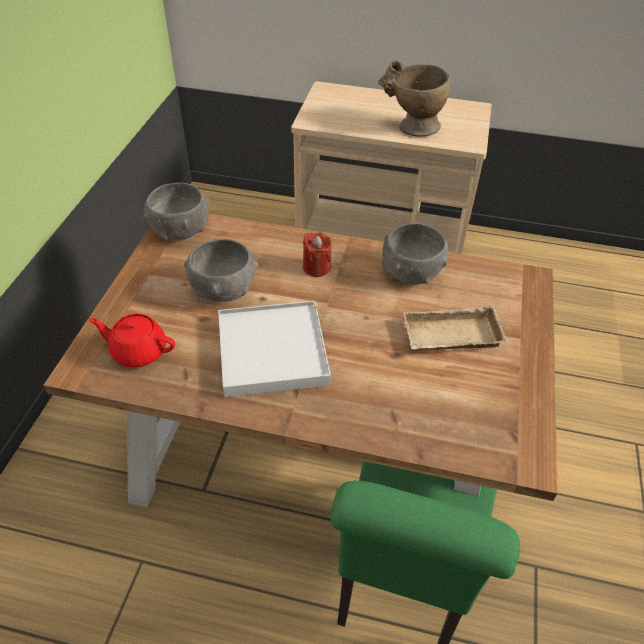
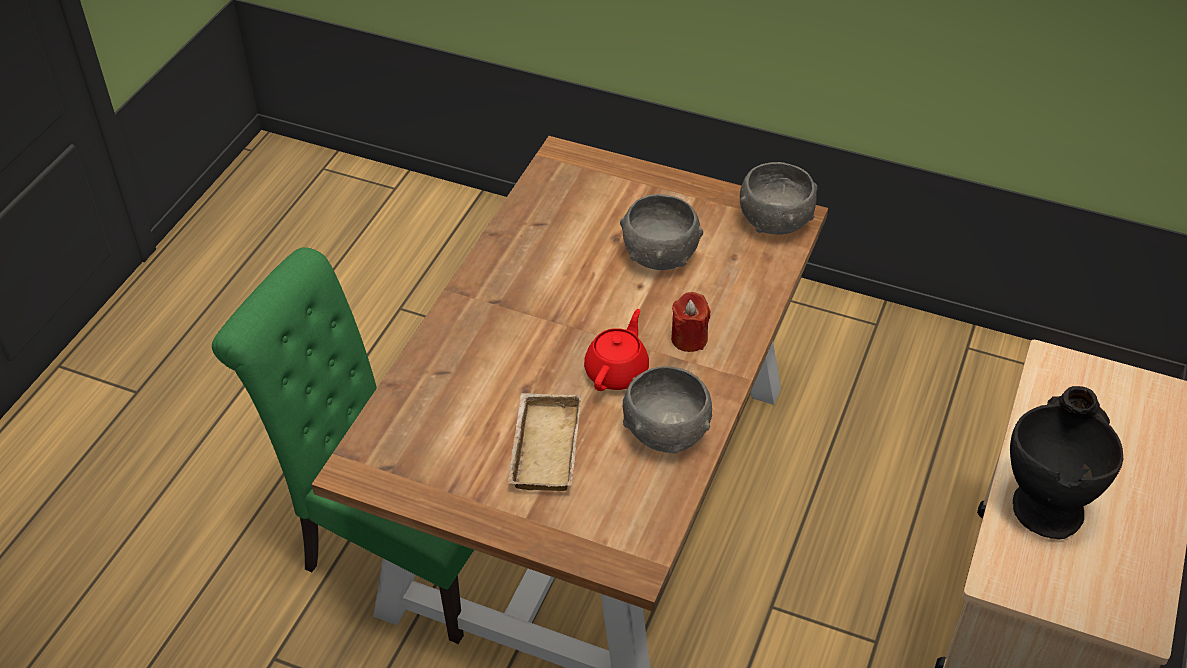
camera: 100 degrees right, 0 degrees up
(138, 351) = (577, 192): red teapot -> red teapot (617, 371)
(273, 351) = (554, 288): white tray -> none
(411, 128) = (1046, 499): beige vase -> black vase

